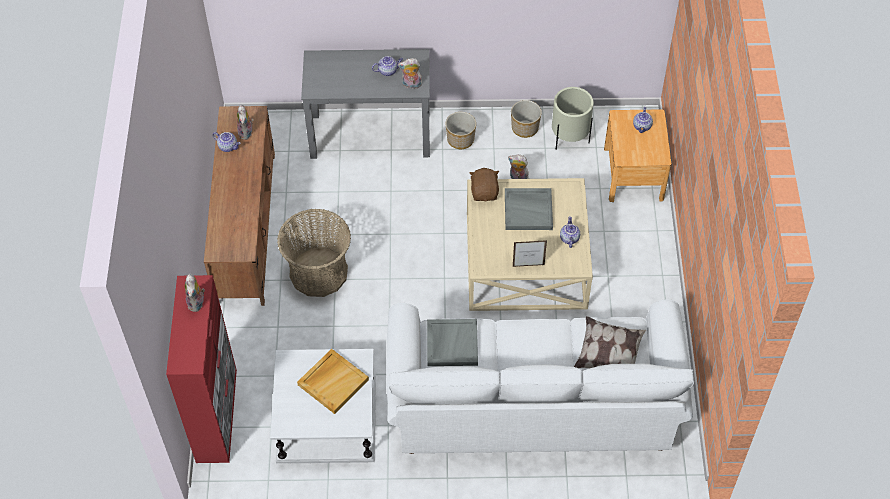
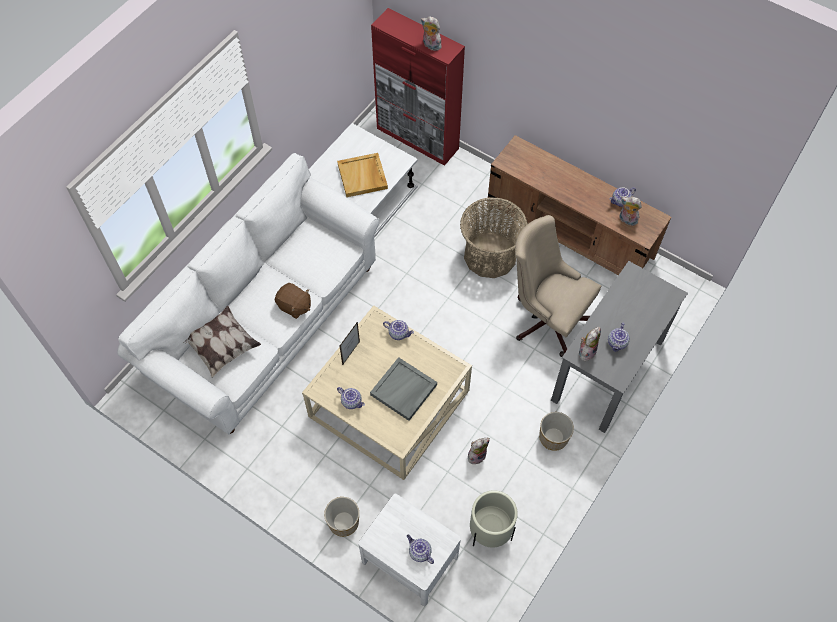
camera: 125 degrees right, 5 degrees up
(353, 198) = (546, 317): none -> beige office chair
(451, 343) = (324, 253): grey tray -> none
(481, 244) = (399, 333): none -> teapot
(484, 192) = (448, 369): brown plush toy -> brown plush toy (294, 306)
(525, 128) = (530, 501): planter -> planter (343, 522)
(633, 173) = (410, 559): brown nightstand -> white nightstand

